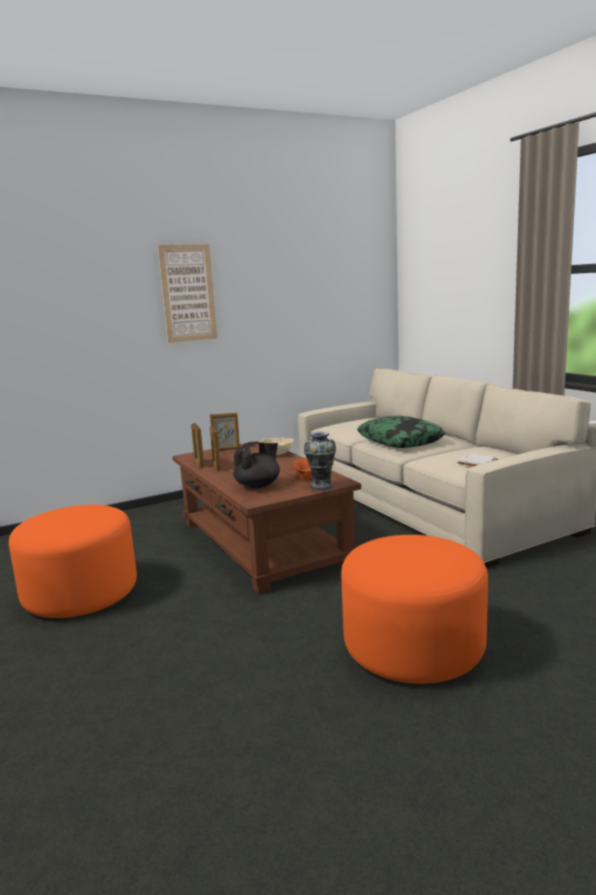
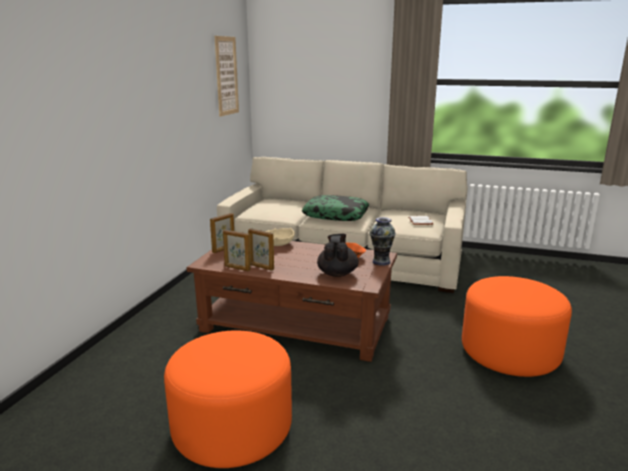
camera: 45 degrees left, 5 degrees up
(188, 293) = (135, 94): picture -> picture (226, 76)

